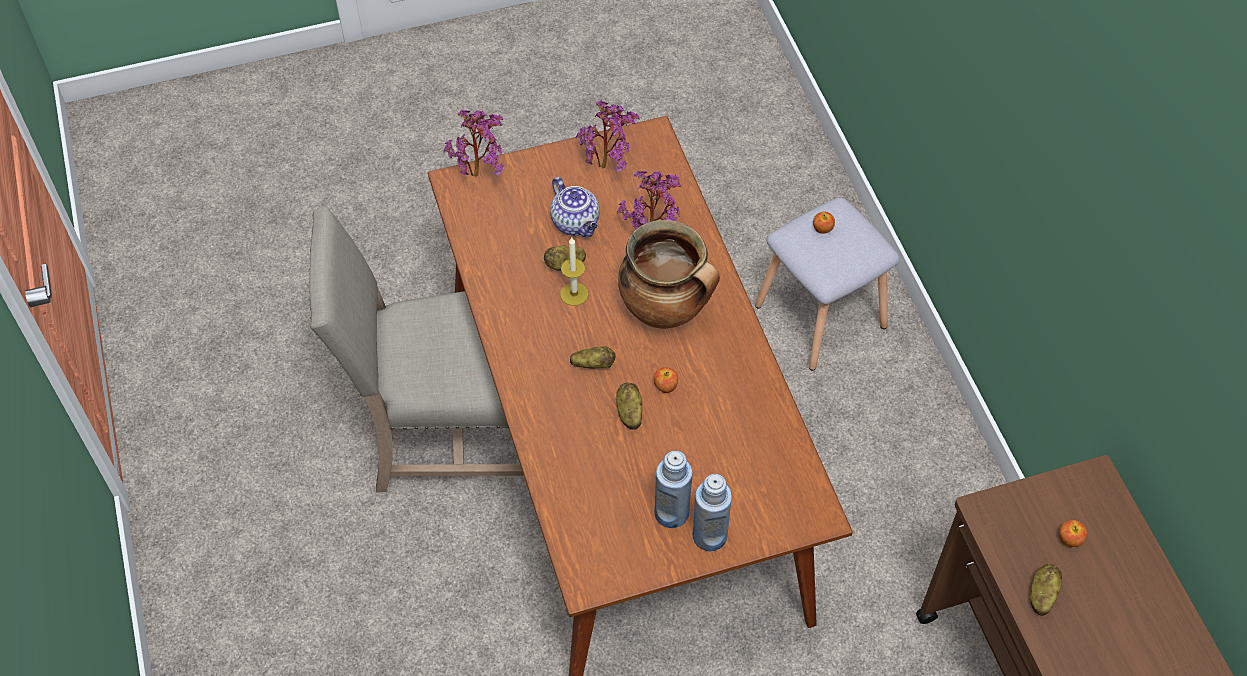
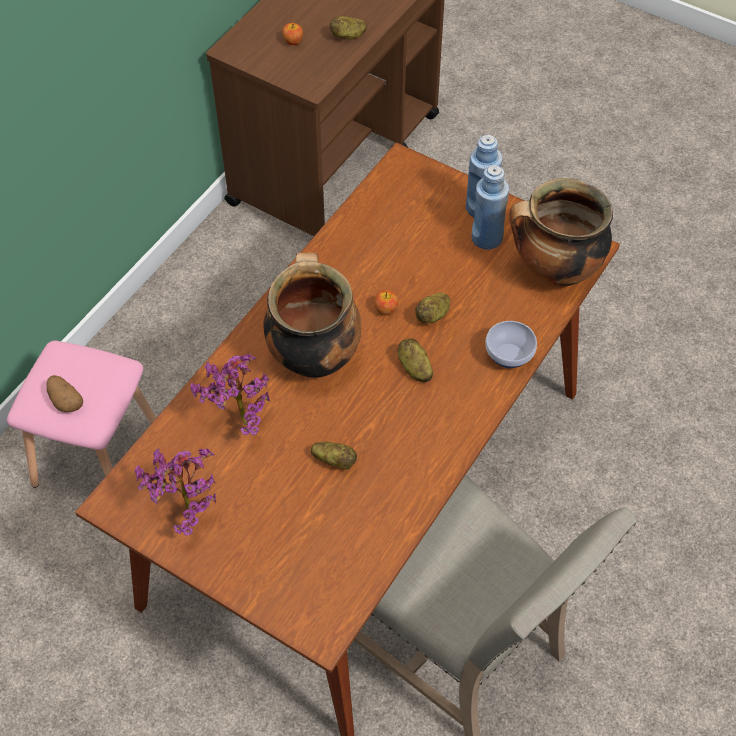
camera: 130 degrees left, 0 degrees up
(480, 173) = (290, 617): potted plant -> none
(543, 433) = (507, 355): none -> bowl
(574, 294) = (358, 431): candle -> none
(576, 223) = (279, 487): teapot -> none
(588, 534) = (554, 272): none -> cooking pot
(822, 229) = (65, 400): apple -> potato
(822, 317) = (97, 455): grey stool -> pink stool

